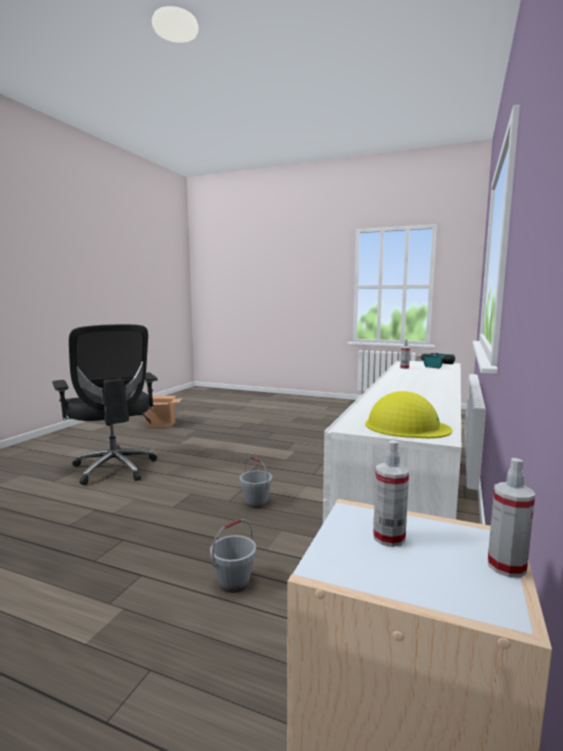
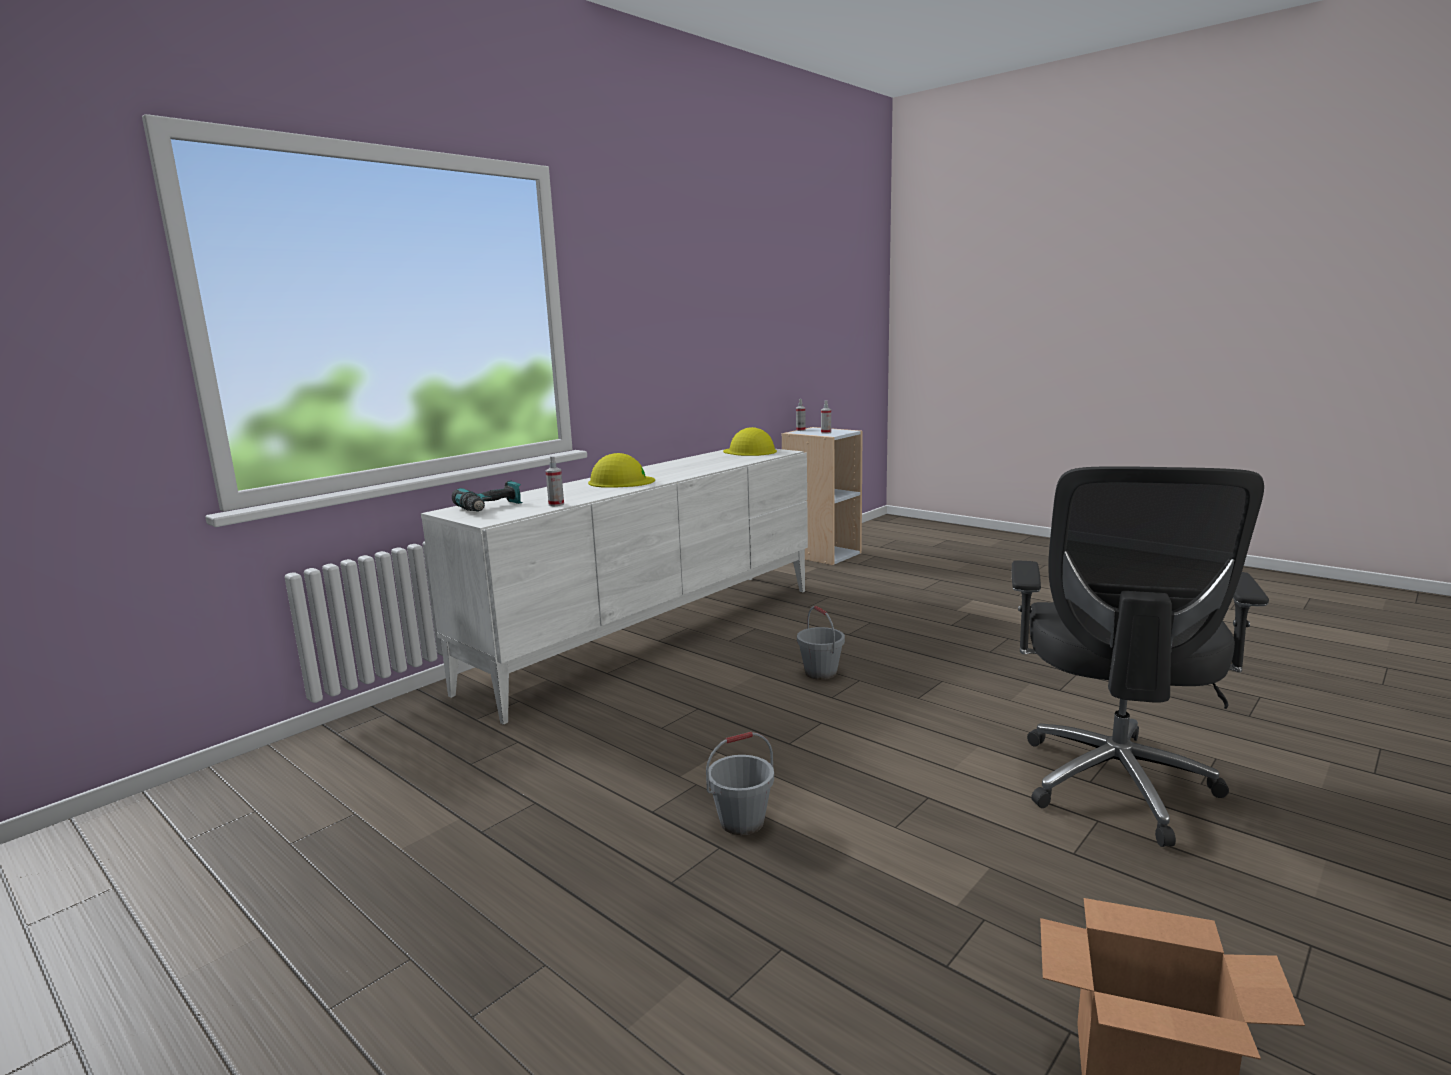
camera: 160 degrees left, 5 degrees up
(114, 467) = (1114, 780): office chair -> office chair turned 150 degrees counterclockwise
(234, 583) = (865, 613): grey bucket -> grey bucket (742, 821)
(419, 381) = (621, 481): none -> yellow hard hat

